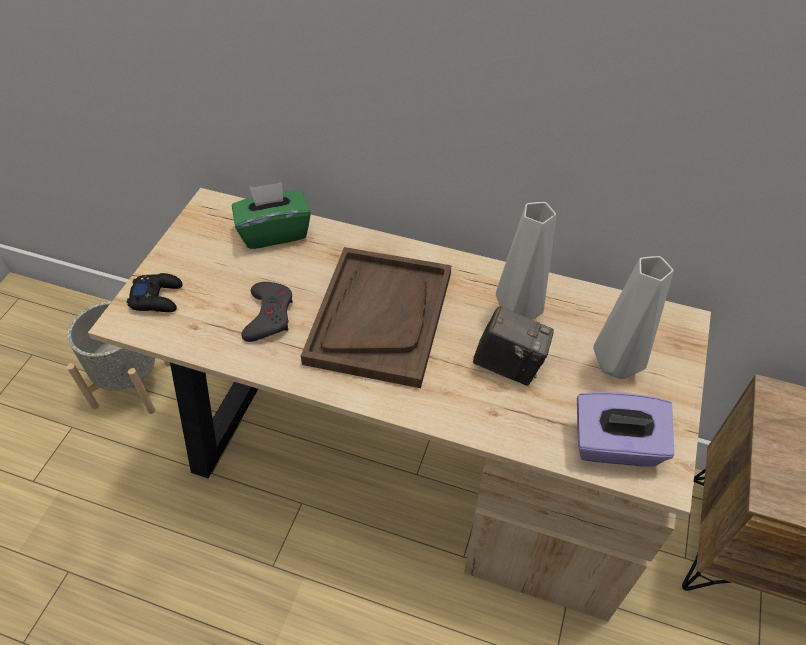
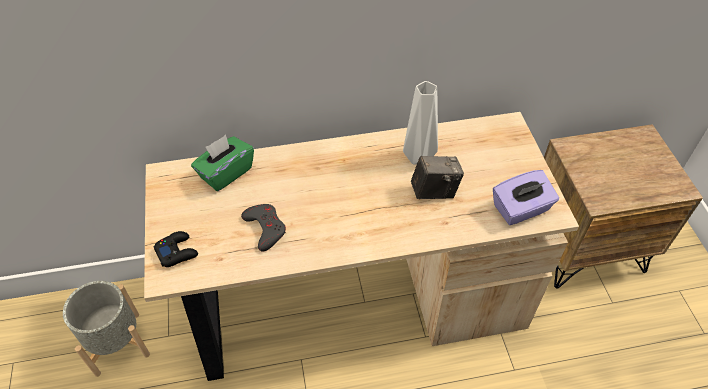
camera: 30 degrees left, 0 degrees up
(379, 317) = (337, 197): brown tray -> none
(618, 367) = (493, 164): grey vase -> none

